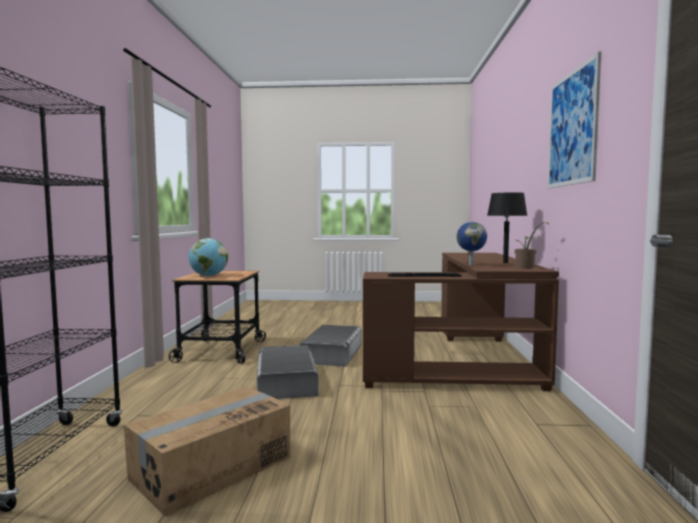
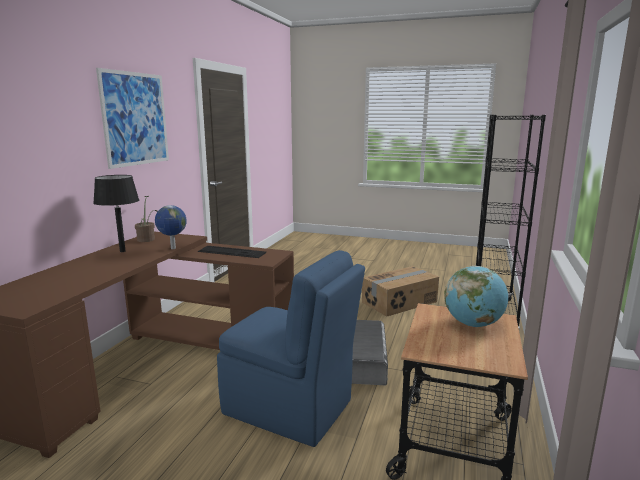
camera: 165 degrees left, 10 degrees up
(331, 353) = (290, 408): grey storage box -> blue chair

